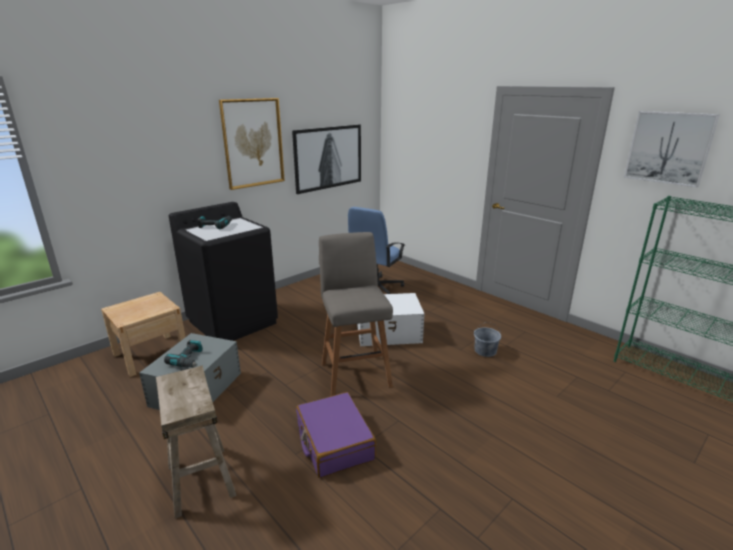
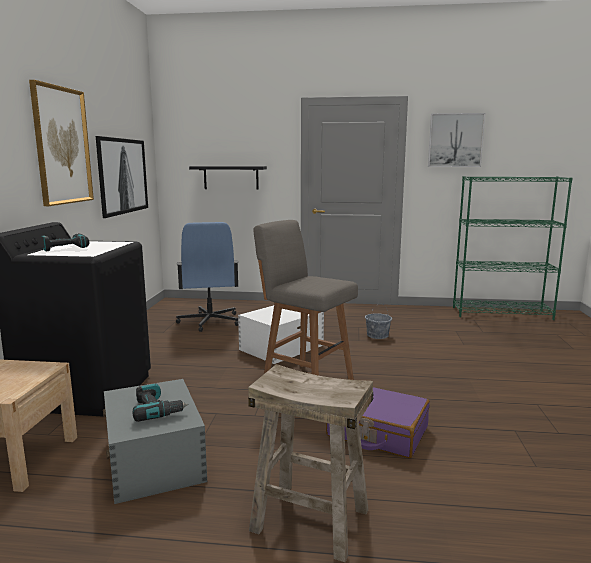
camera: 40 degrees left, 10 degrees down
(431, 161) = (231, 177): none -> black shelf

